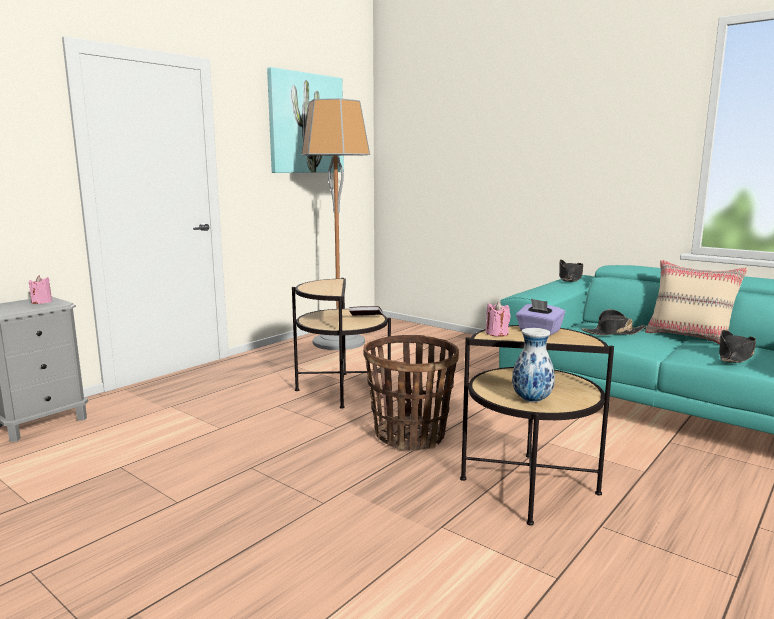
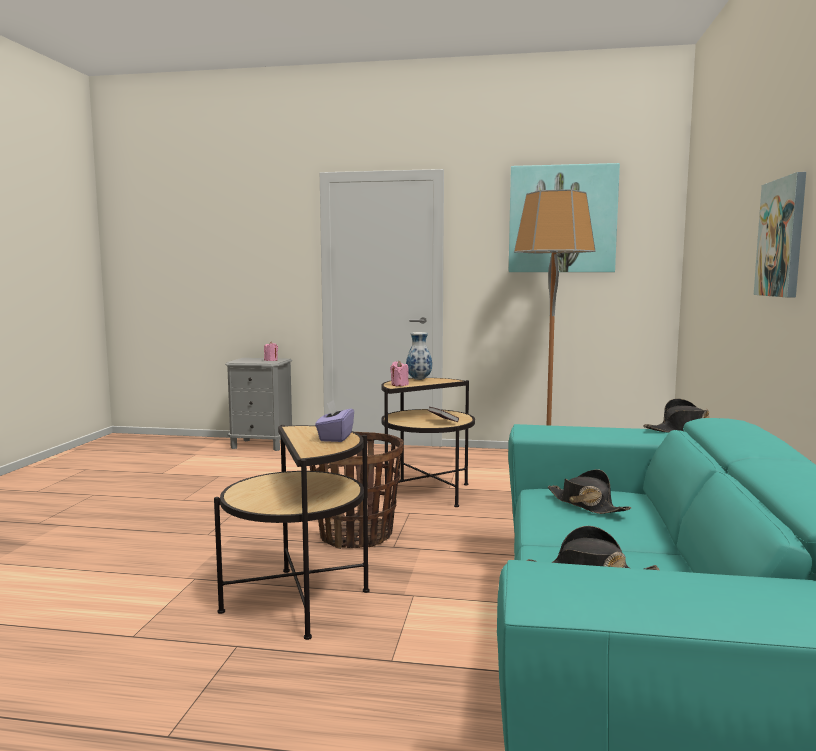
camera: 60 degrees right, 5 degrees down
(497, 333) = (307, 429): pink candle -> pink candle (399, 385)
(532, 400) = (253, 493): vase -> vase (419, 379)
(573, 154) = (782, 238): none -> picture
(689, 337) = (673, 549): beige pillow -> none

